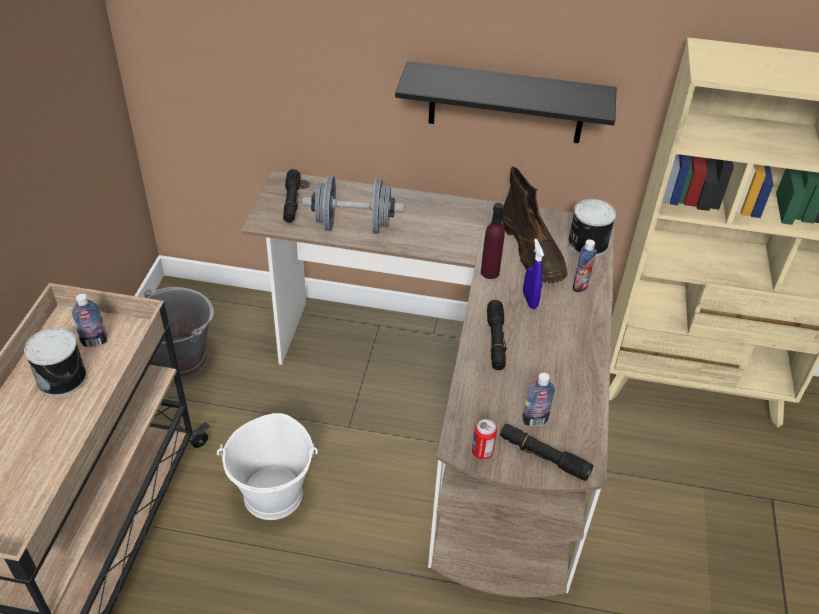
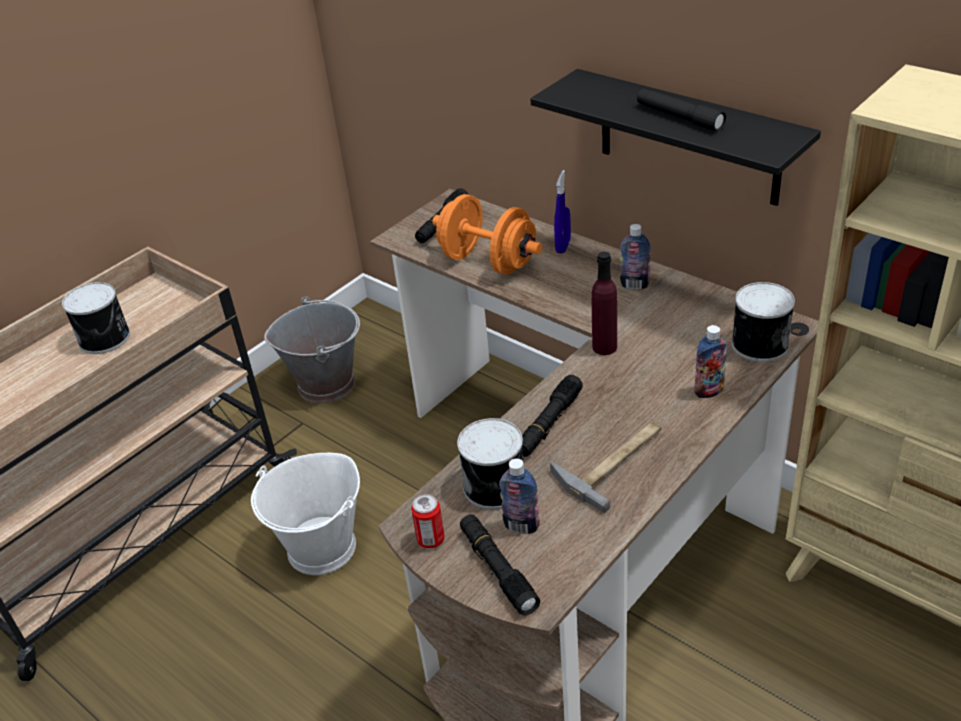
camera: 35 degrees right, 5 degrees down
(95, 341) = (157, 313): bottle -> bottle (634, 285)
(353, 226) = (488, 261): grey dumbbell -> orange dumbbell
(496, 397) = (496, 486): none -> can
(518, 91) = (679, 117): none -> black flashlight
(529, 300) = (628, 390): blue spray bottle -> blue spray bottle (563, 246)
(532, 251) = (678, 337): brown boot -> none
(558, 354) = (614, 461): none -> hammer

